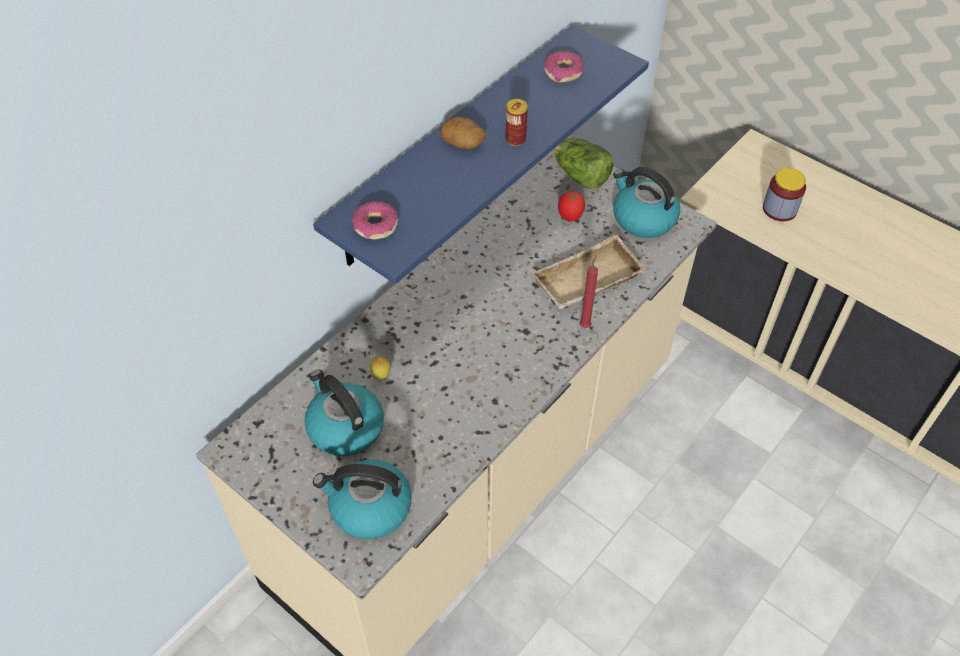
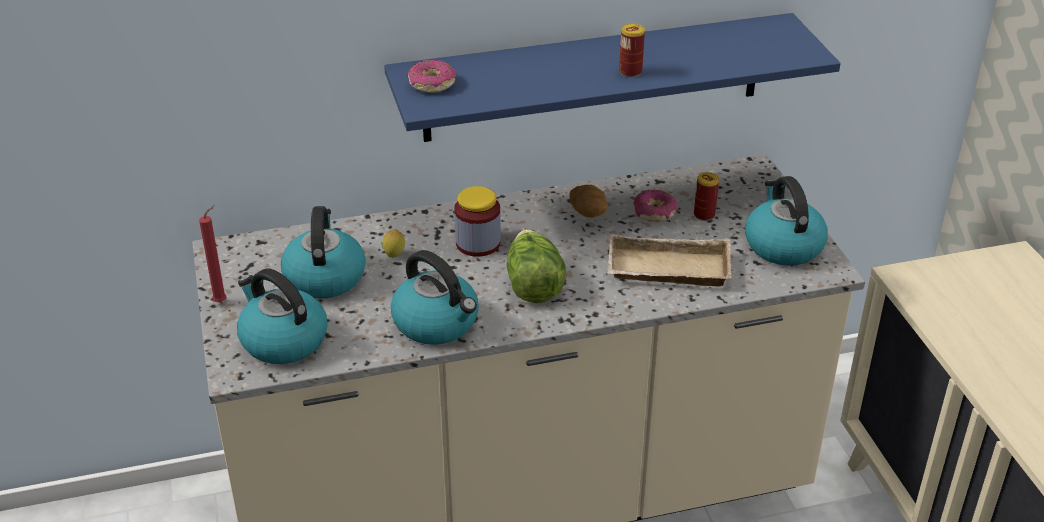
camera: 35 degrees right, 15 degrees down
(463, 143) = (578, 58): potato -> potato (588, 212)
(472, 421) = (437, 323): none -> kettle
(563, 72) = (738, 42): donut -> donut (654, 212)
(570, 217) = (704, 215): tomato -> can
(579, 175) = (751, 187): lettuce -> lettuce (533, 284)
(585, 324) = (626, 301): red candle -> red candle (222, 301)
(779, 209) = (985, 322): jar -> jar (478, 243)

